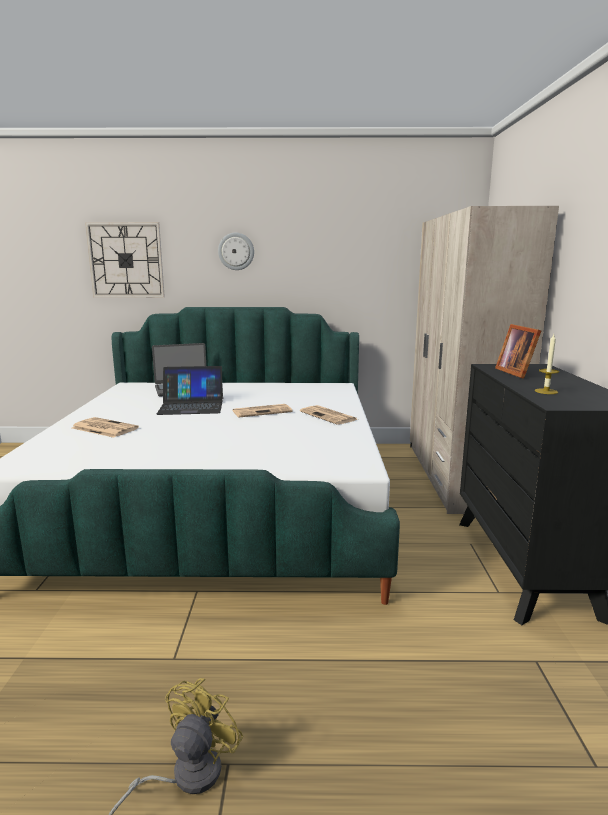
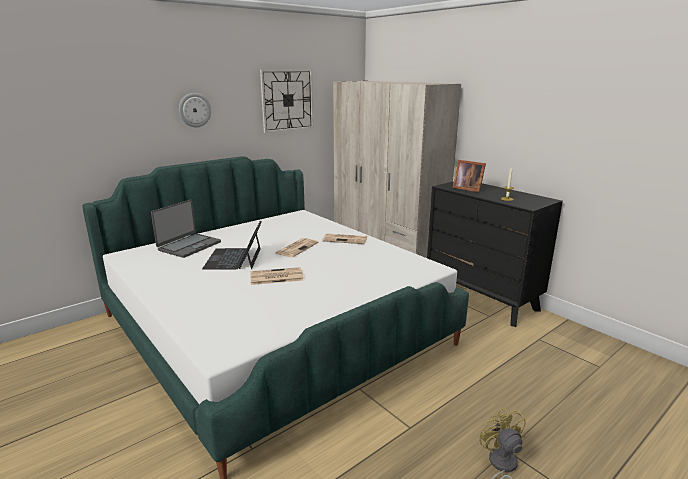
camera: 40 degrees left, 5 degrees up
(103, 428) = (210, 298): newspaper -> newspaper (275, 277)
(126, 260) = (81, 126): wall clock -> wall clock (287, 100)
(191, 406) = (234, 258): laptop -> laptop turned 135 degrees clockwise

